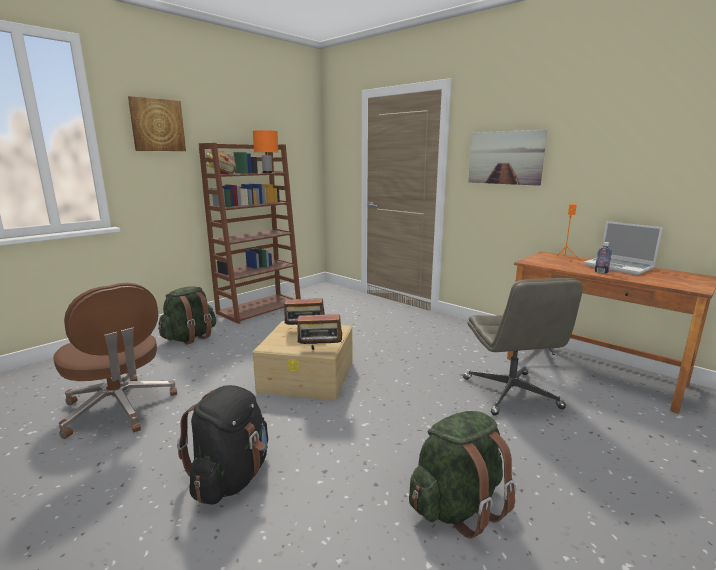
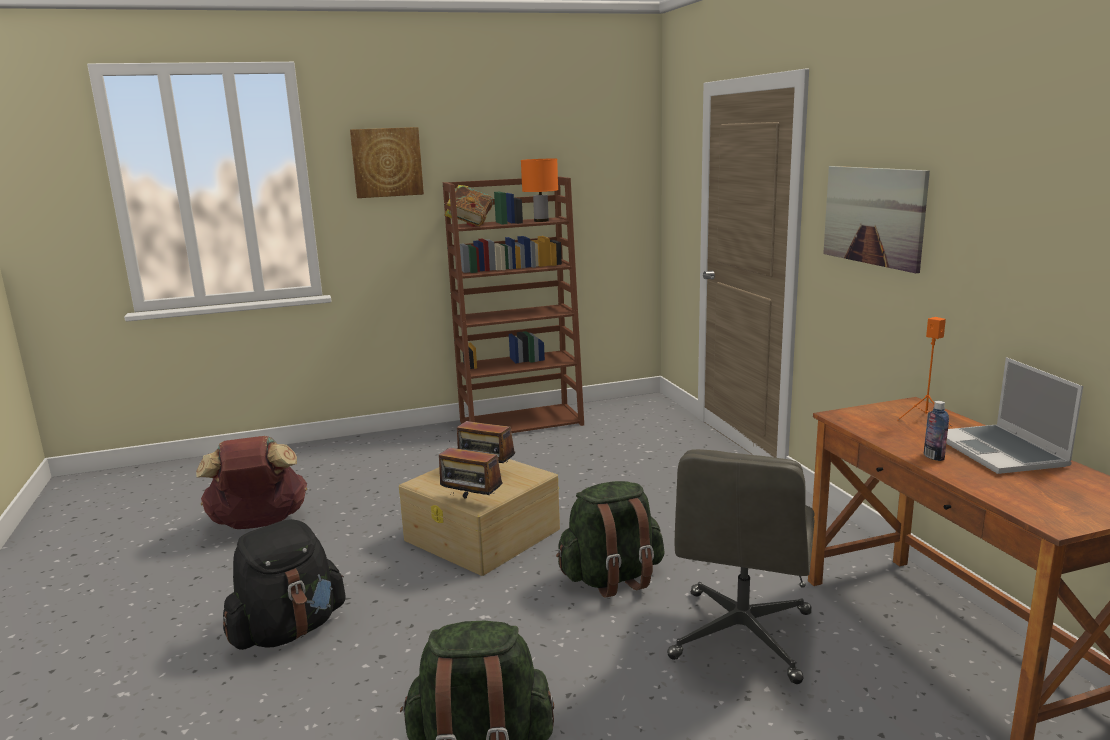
camera: 30 degrees right, 0 degrees up
(119, 408) = (259, 524): brown office chair -> brown backpack
(190, 337) = (400, 451): green backpack -> green backpack (612, 578)

